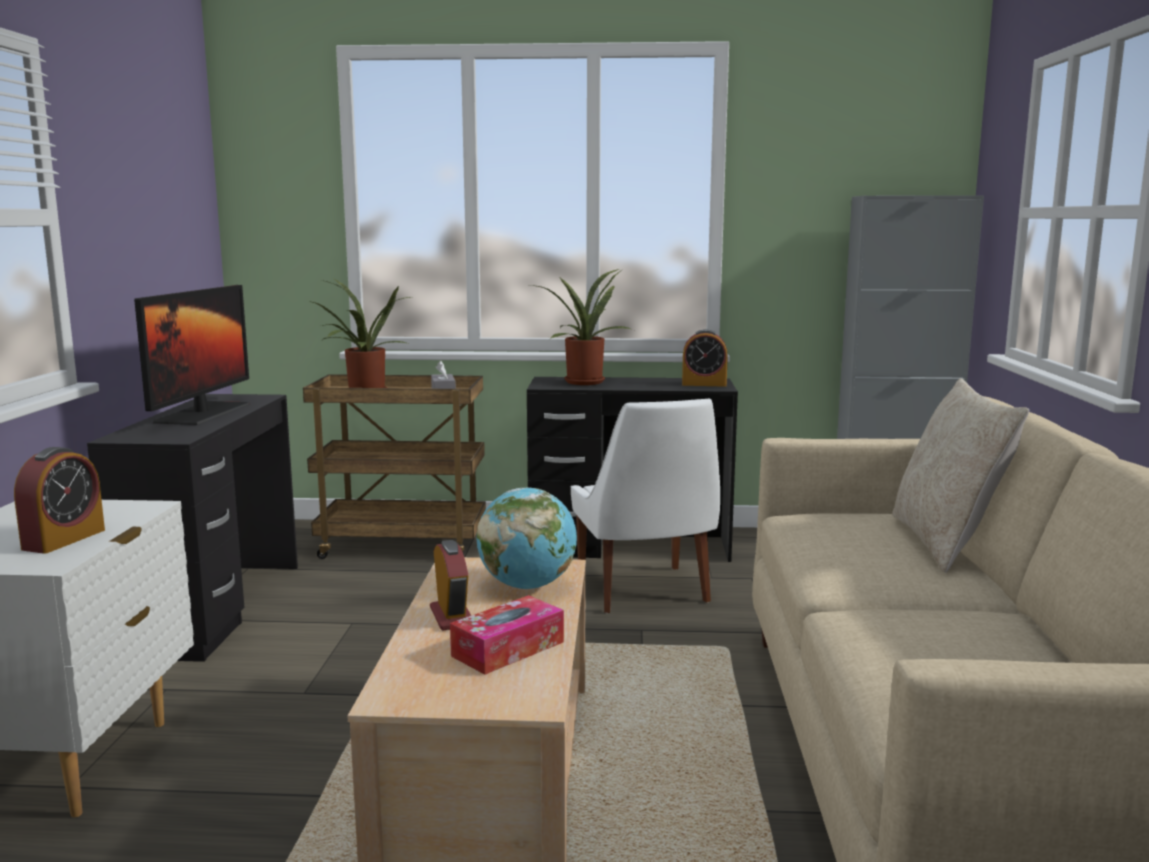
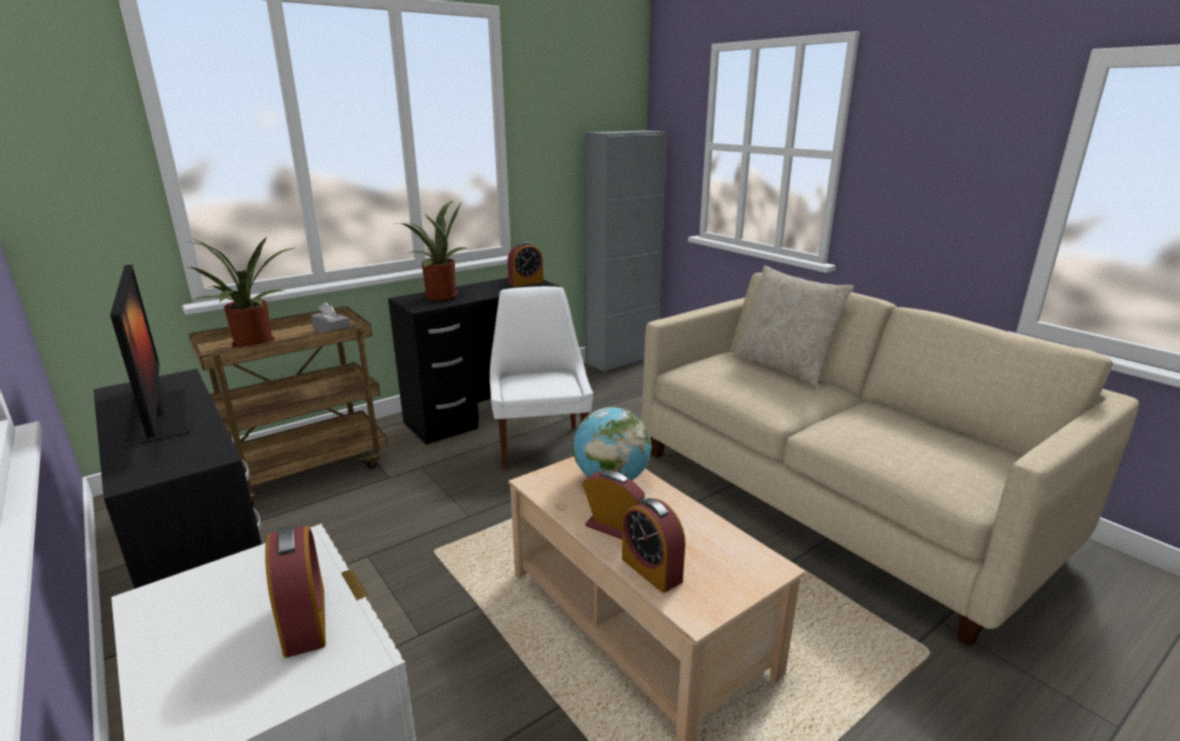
camera: 40 degrees left, 10 degrees up
(418, 656) = (651, 570): none -> alarm clock
(508, 649) = (689, 535): tissue box -> none
(644, 591) = (541, 444): white chair -> white chair turned 135 degrees counterclockwise

